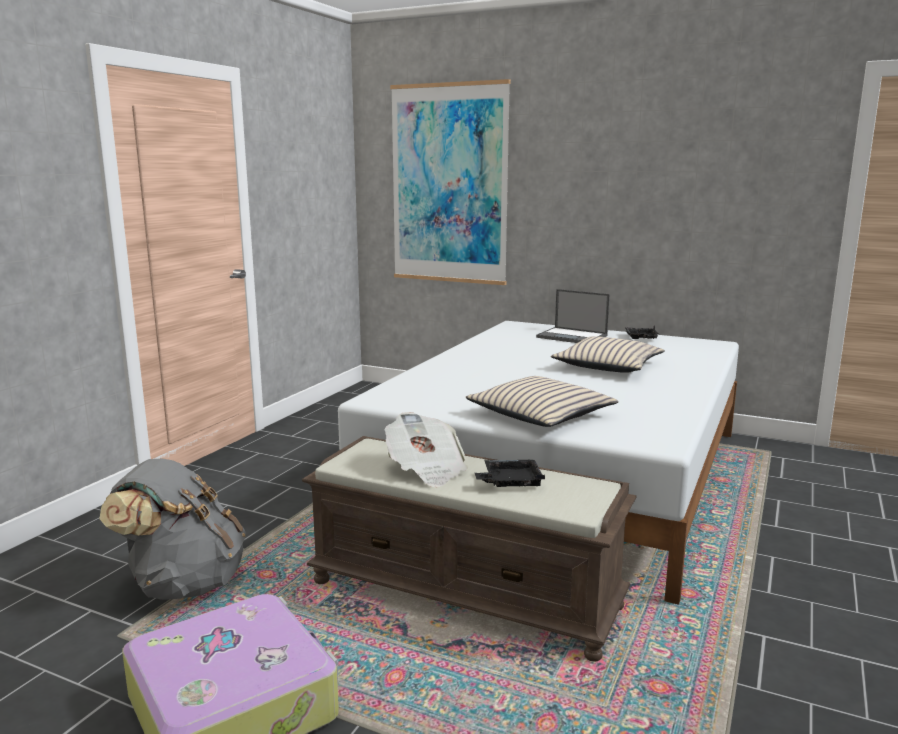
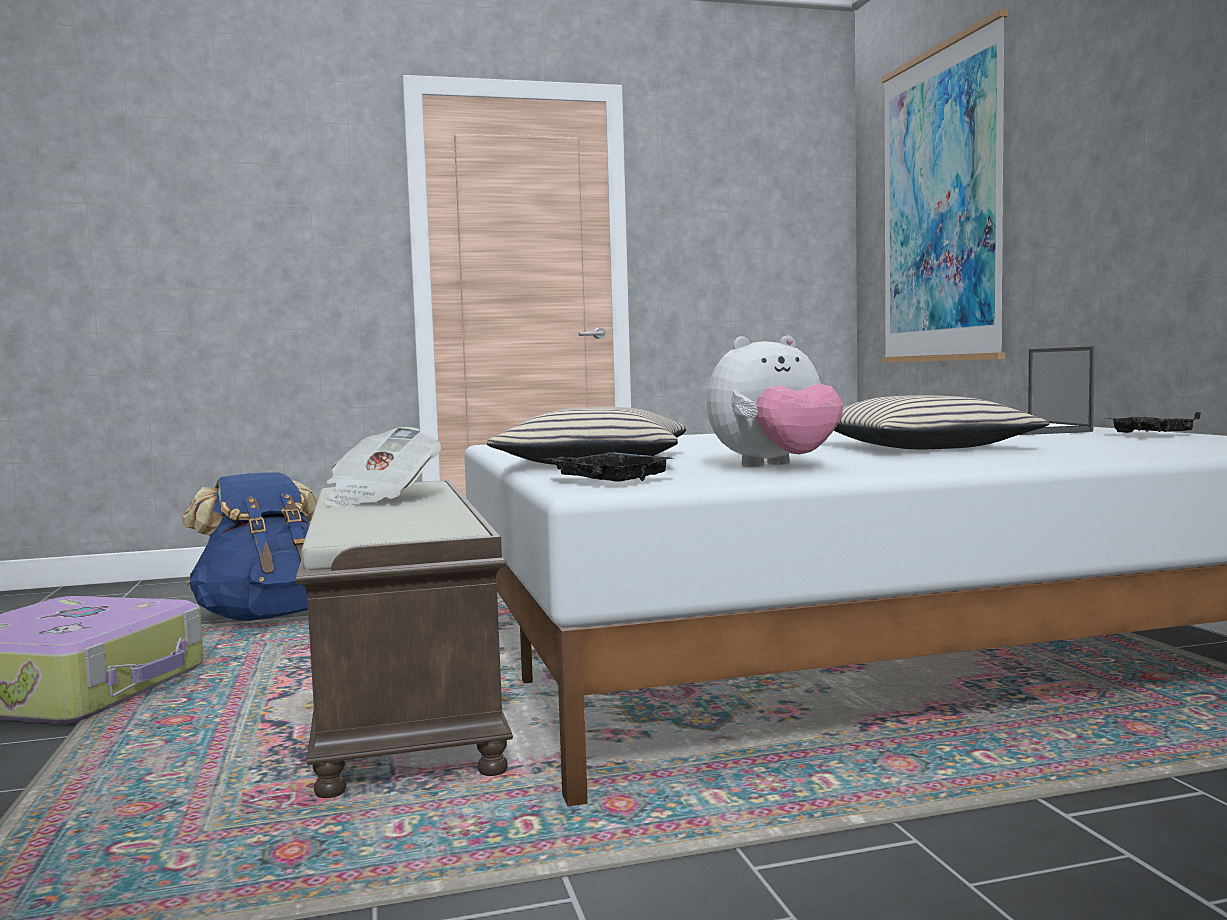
camera: 50 degrees right, 10 degrees down
(183, 584) = (268, 617): grey backpack -> blue backpack
(510, 482) = (397, 514): black tray -> black tray (609, 481)
(636, 402) = (775, 466): none -> plush toy

